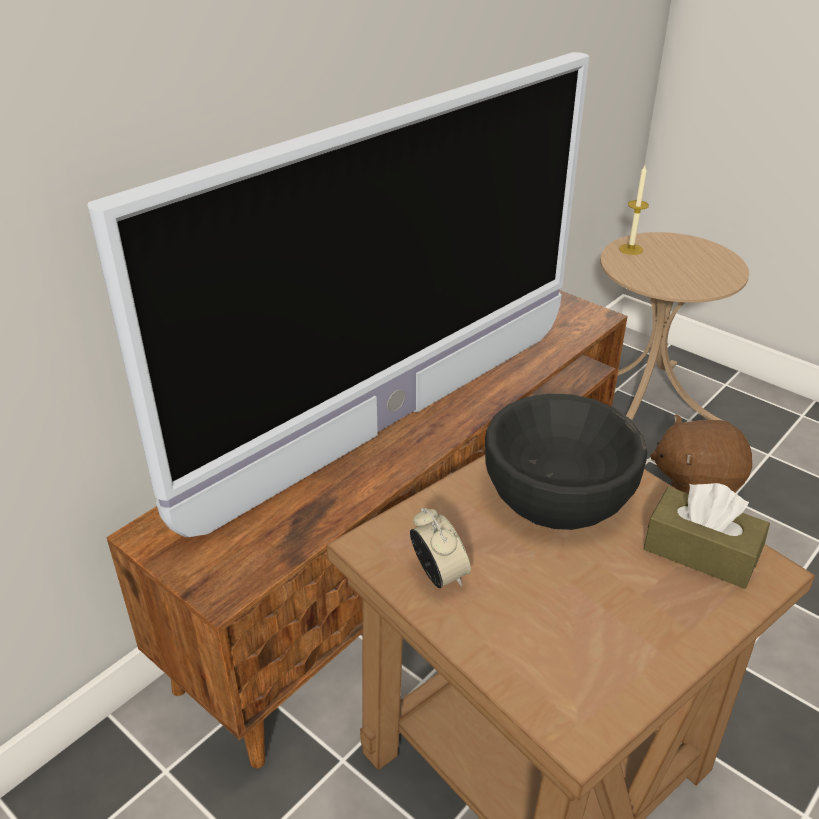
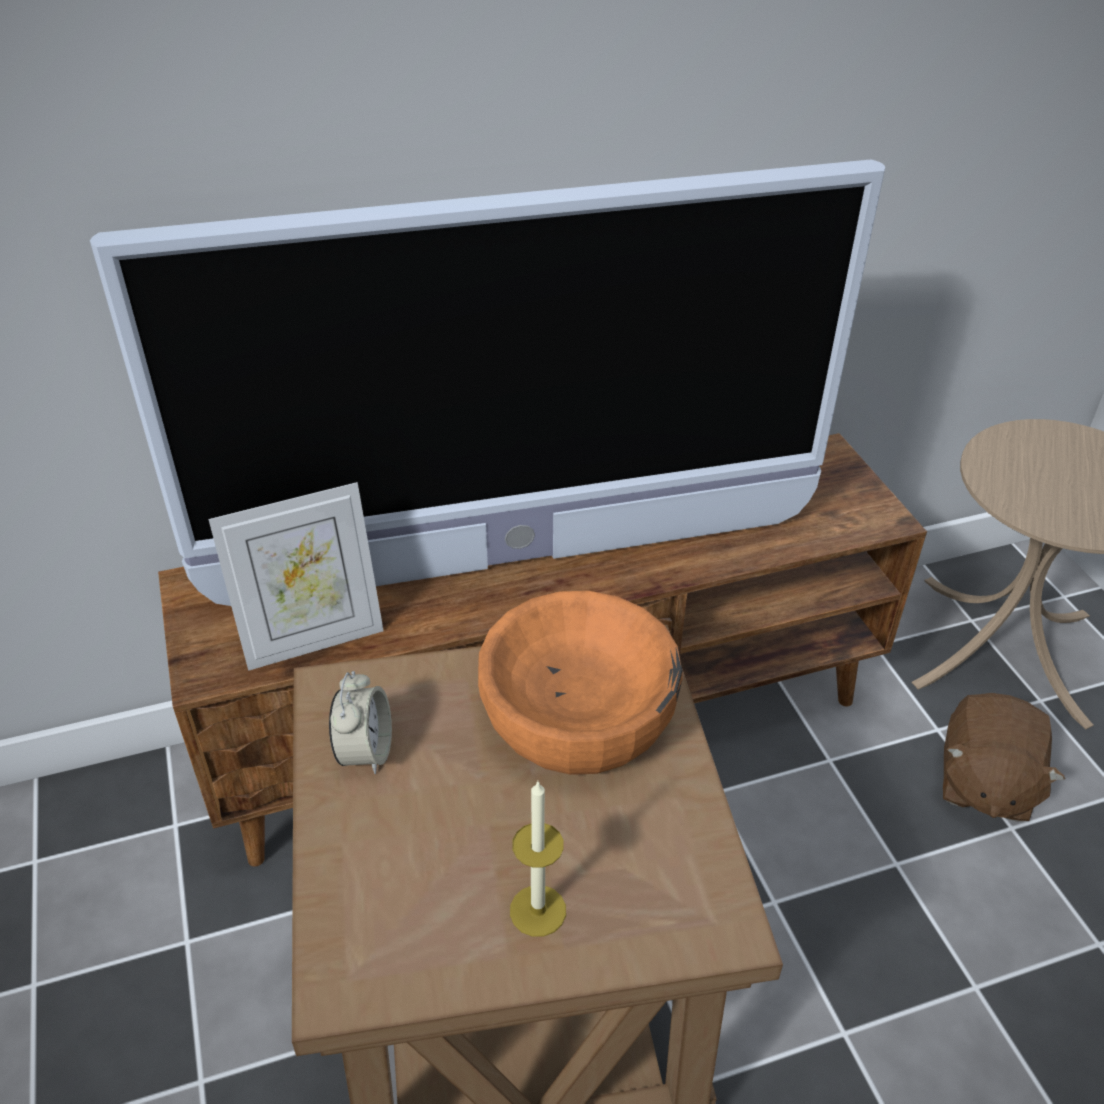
camera: 30 degrees right, 5 degrees up
(290, 533) = (313, 640): none -> picture frame
(558, 490) = (578, 717): black bowl -> orange bowl
(631, 249) = (1025, 440): candle -> candle (538, 910)
(697, 479) = (984, 782): brown plush toy -> brown plush toy turned 105 degrees counterclockwise
(701, 552) = (668, 866): brown tissue box -> none

